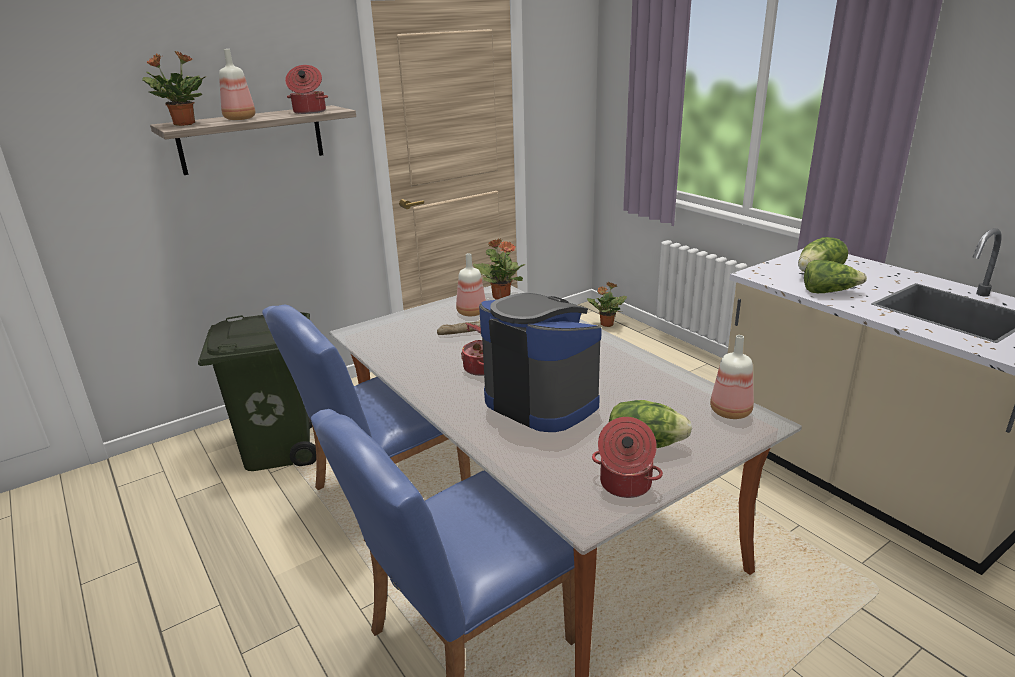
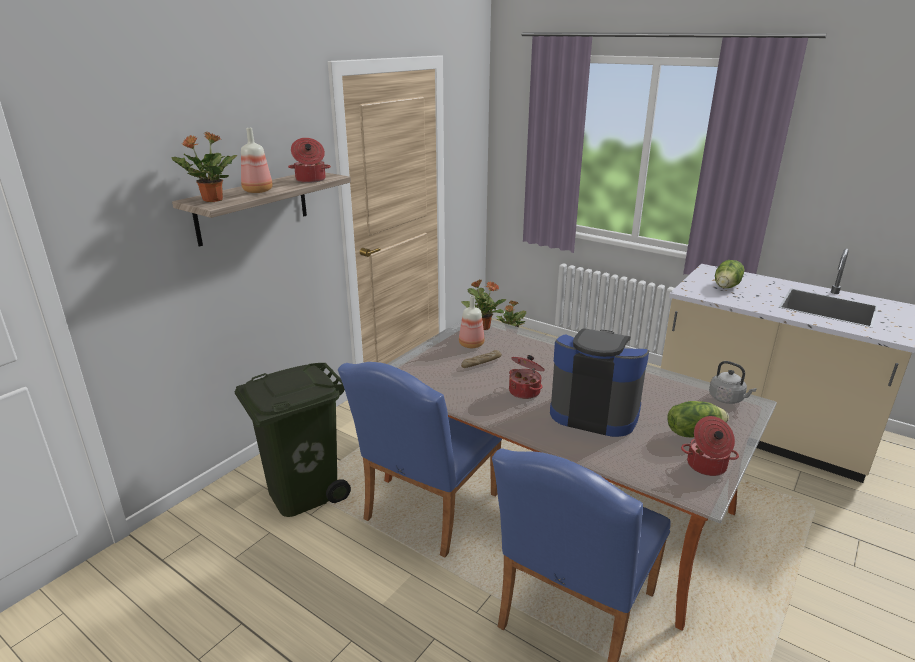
camera: 20 degrees left, 0 degrees up
(732, 412) = (727, 399): bottle -> grey kettle
(828, 292) = (745, 300): lettuce -> none

